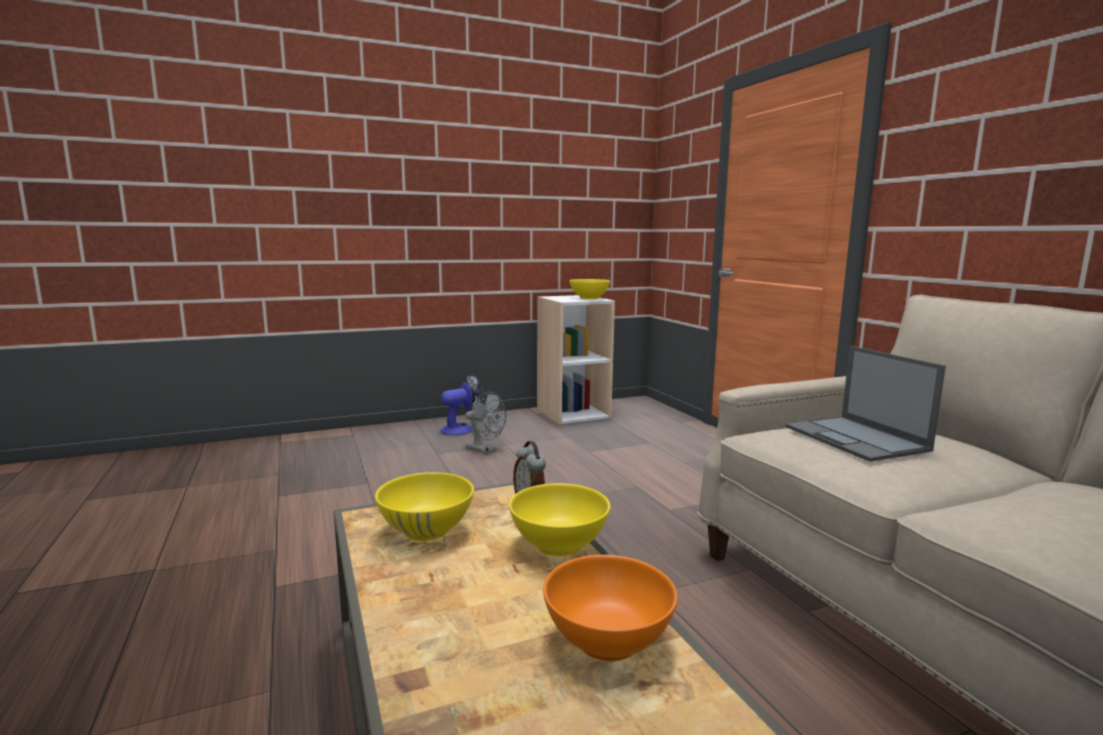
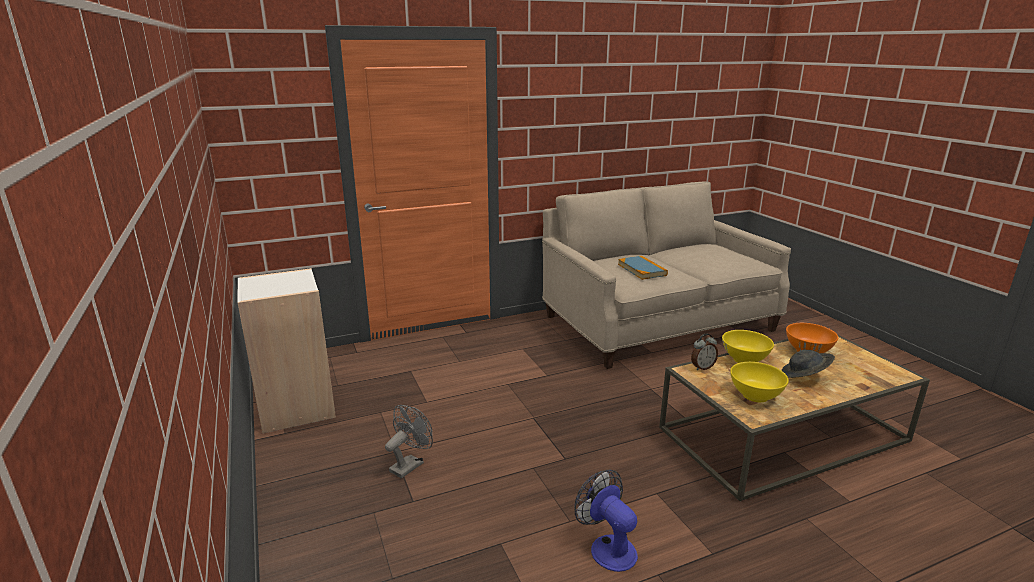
camera: 90 degrees left, 10 degrees up
(462, 429) = (325, 489): fan -> fan (607, 547)
(479, 599) = (804, 376): none -> grey hat
(589, 298) = (287, 277): yellow bowl -> none
(857, 439) = (642, 270): laptop -> book

